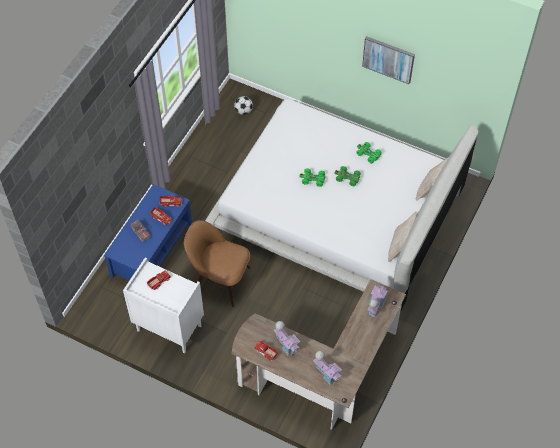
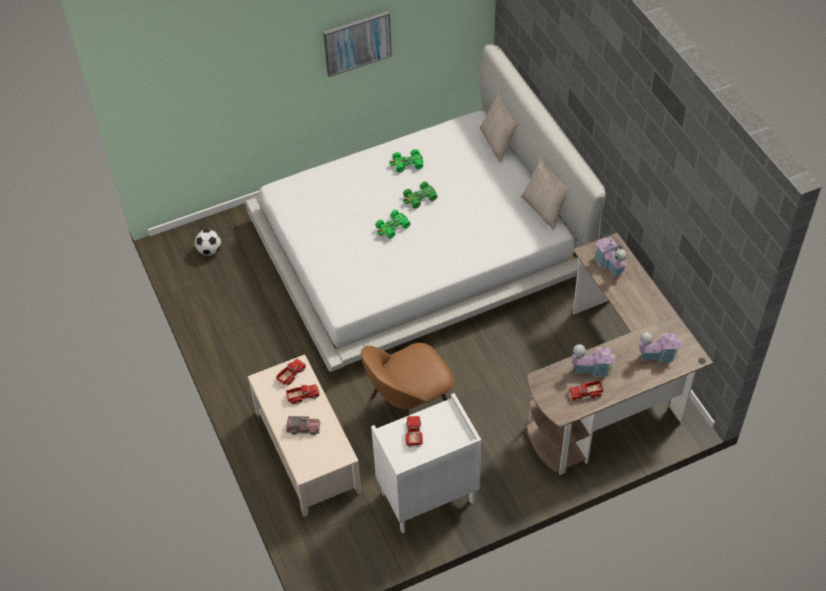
camera: 50 degrees left, 5 degrees down
(151, 250) = (307, 451): blue coffee table -> beige coffee table

